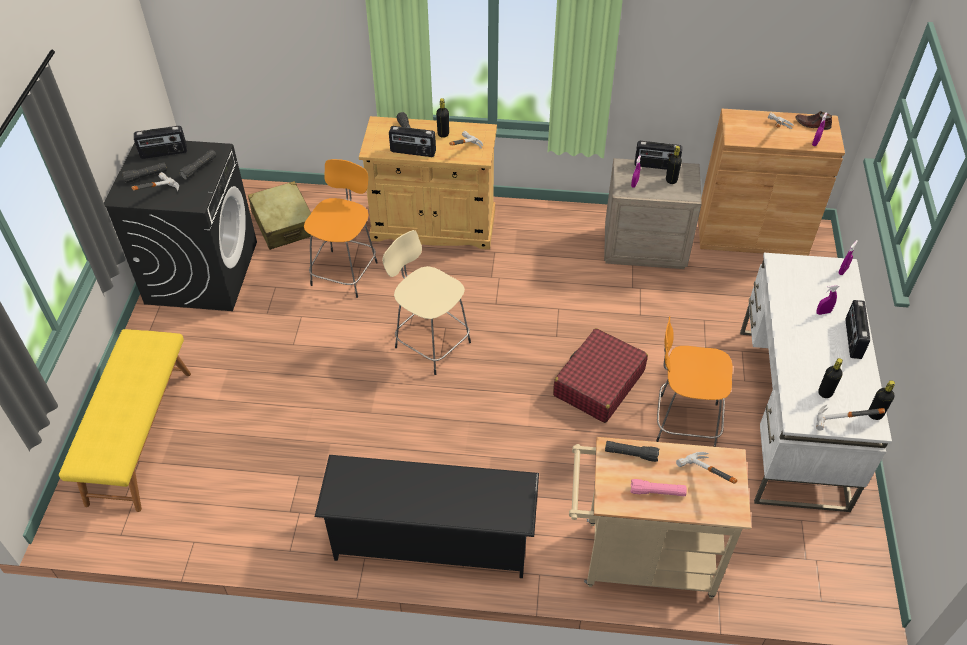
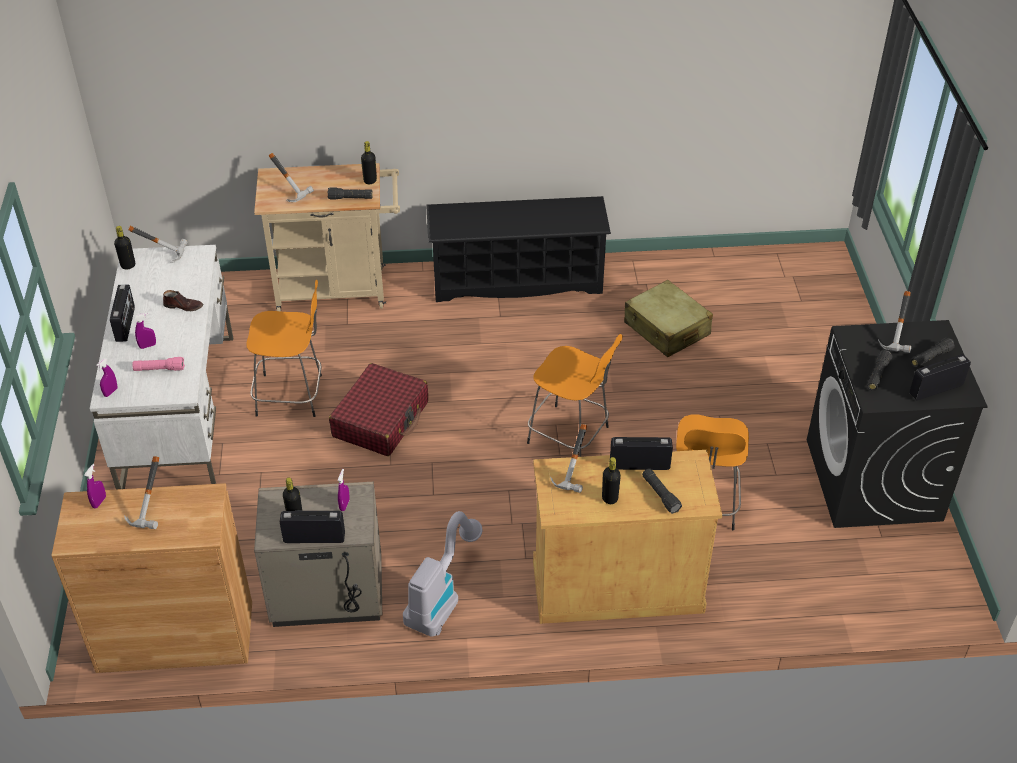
camera: 170 degrees right, 5 degrees down
(139, 436) = (816, 318): yellow bench -> none
(284, 224) = (815, 559): beige suitcase -> beige suitcase (667, 329)
(430, 343) = (570, 436): beige stool -> orange stool
(561, 235) = (441, 596): none -> vacuum cleaner
(657, 492) = (329, 179): pink flashlight -> pink flashlight (159, 369)
(812, 124) = (94, 533): brown shoe -> brown shoe (184, 306)
(825, 392) = (169, 276): black bottle -> black bottle (370, 181)

